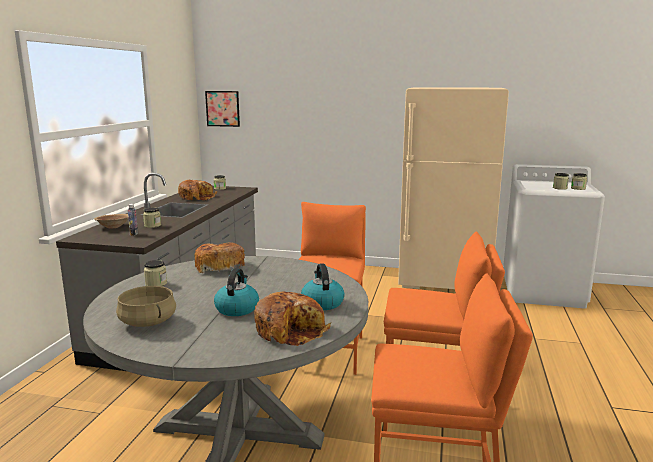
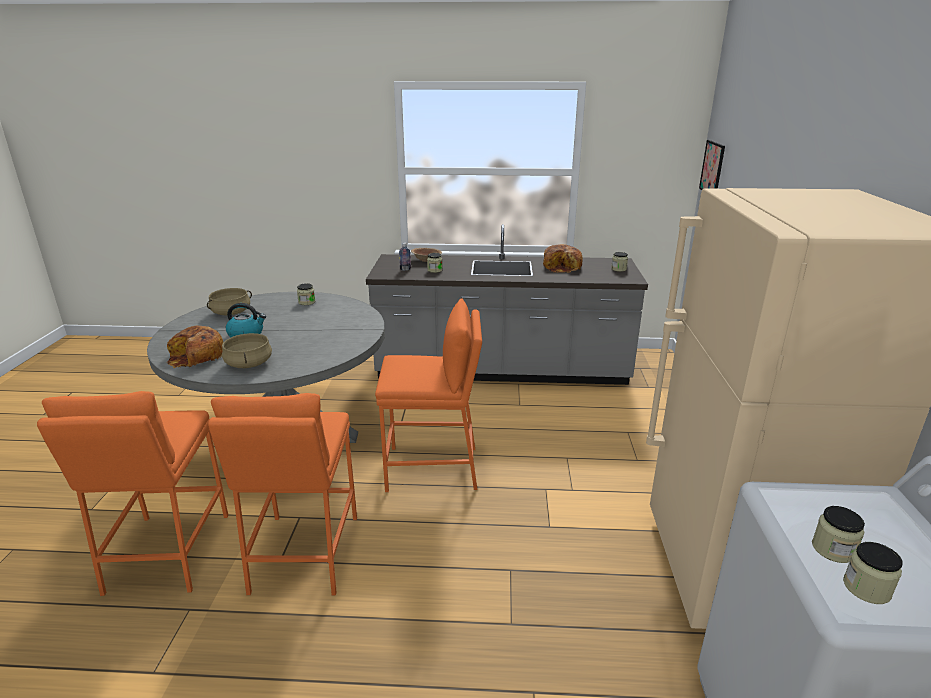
camera: 80 degrees right, 10 degrees up
(219, 266) = (350, 315): bread -> none
(322, 303) = (248, 364): kettle -> beige cooking pot

